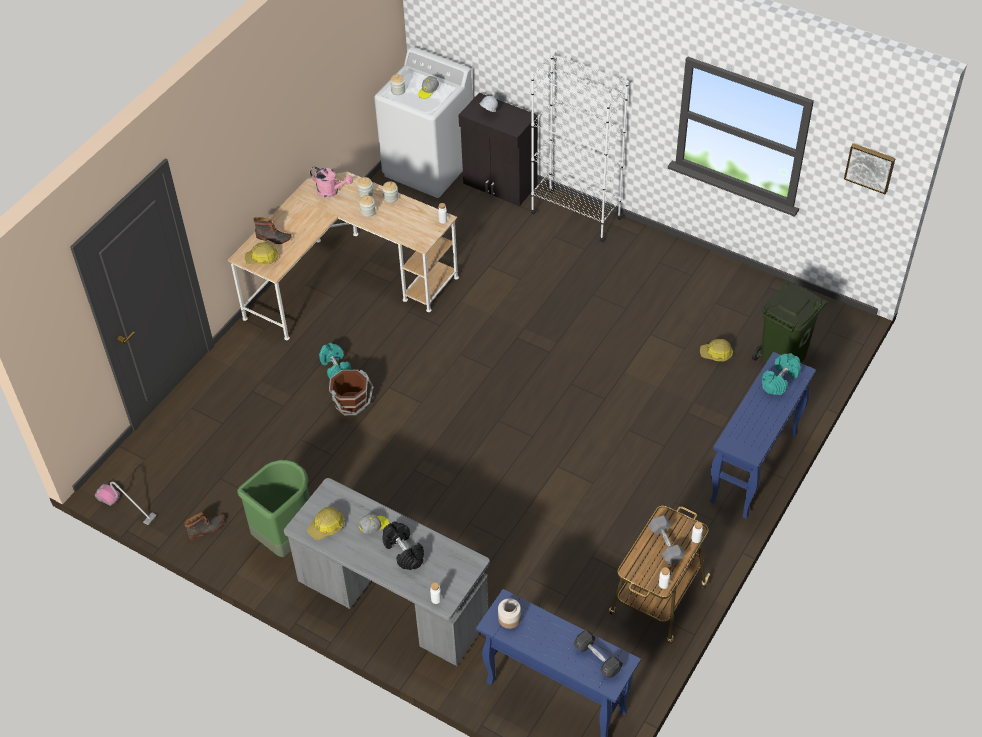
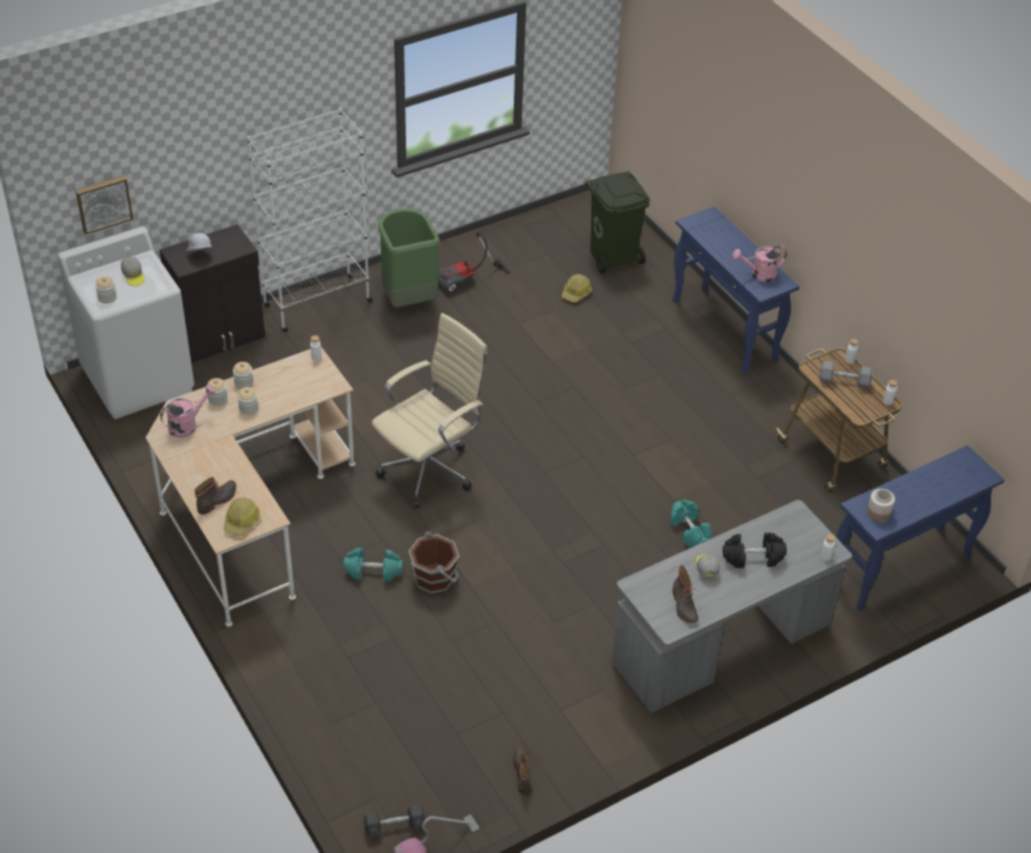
camera: 65 degrees left, 5 degrees down
(285, 537) = (582, 704): green trash can -> green trash can (408, 299)
(327, 526) = (683, 606): hard hat -> boot
(454, 354) = (430, 469): none -> beige office chair
(597, 658) = (954, 472): grey dumbbell -> grey dumbbell (394, 826)
(672, 284) = (467, 281): none -> vacuum cleaner
(748, 433) = (759, 275): none -> pink watering can
(780, 380) = (711, 231): turquoise dumbbell -> turquoise dumbbell (689, 531)
(870, 167) = (585, 33): picture -> picture (103, 203)

